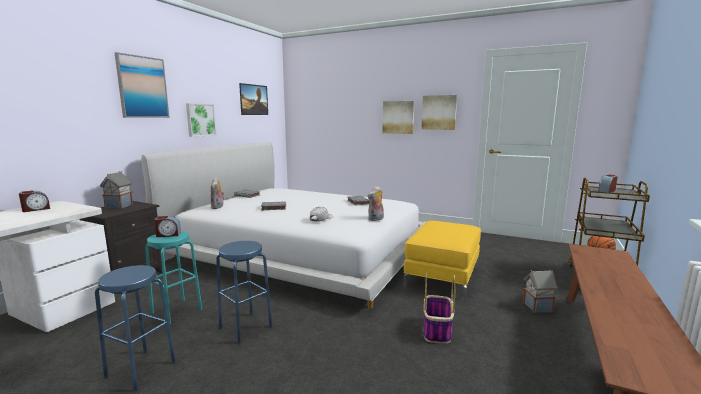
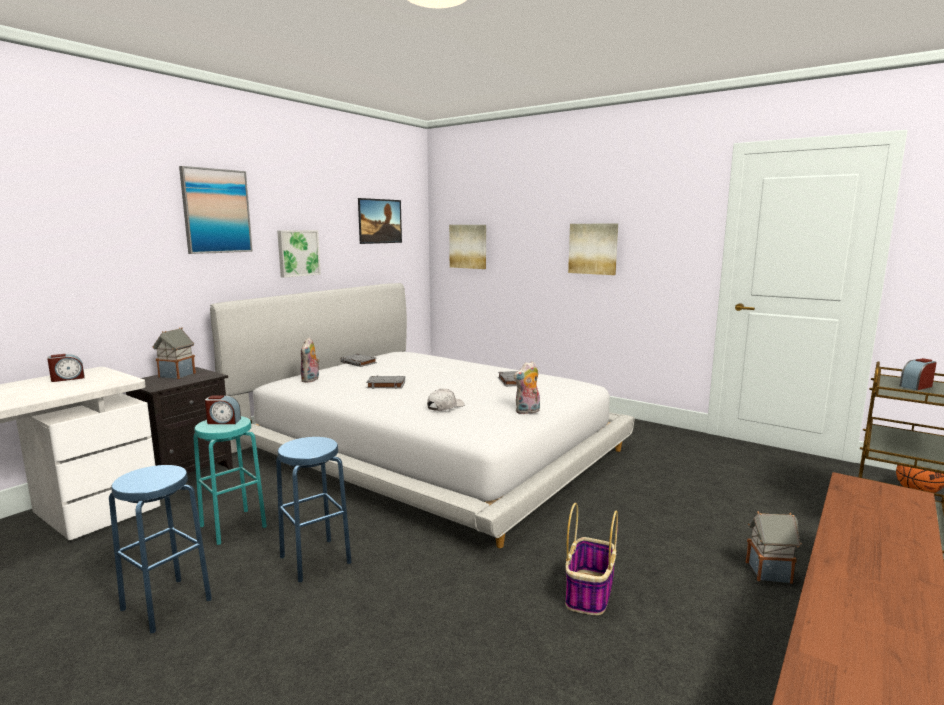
camera: 10 degrees right, 0 degrees up
(439, 112) = (656, 242): picture -> picture (468, 246)
(442, 277) = (629, 507): yellow ottoman -> none

